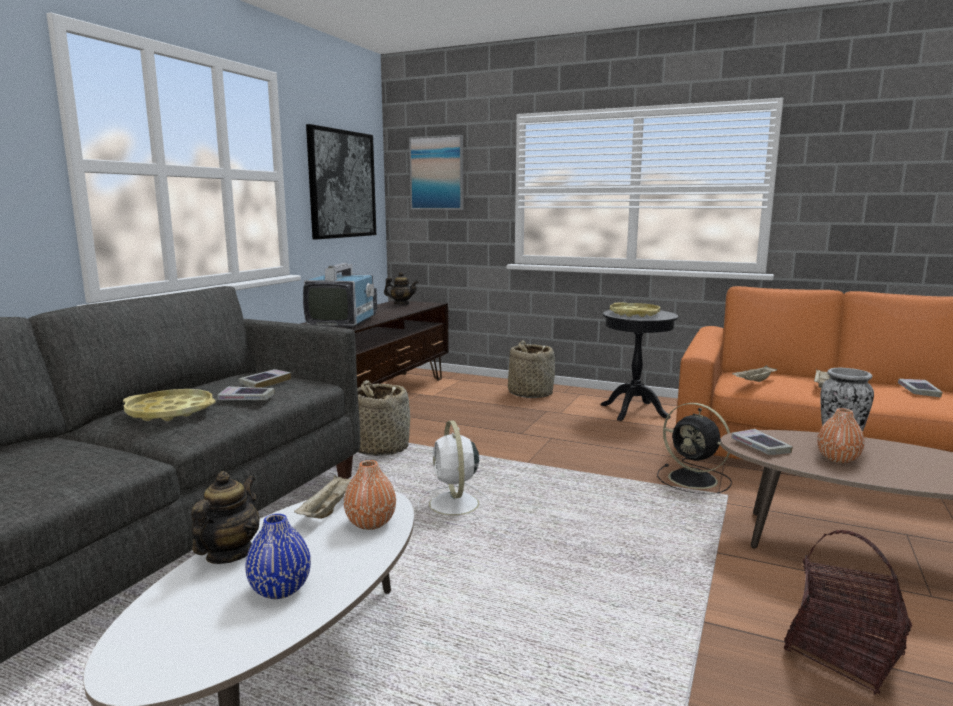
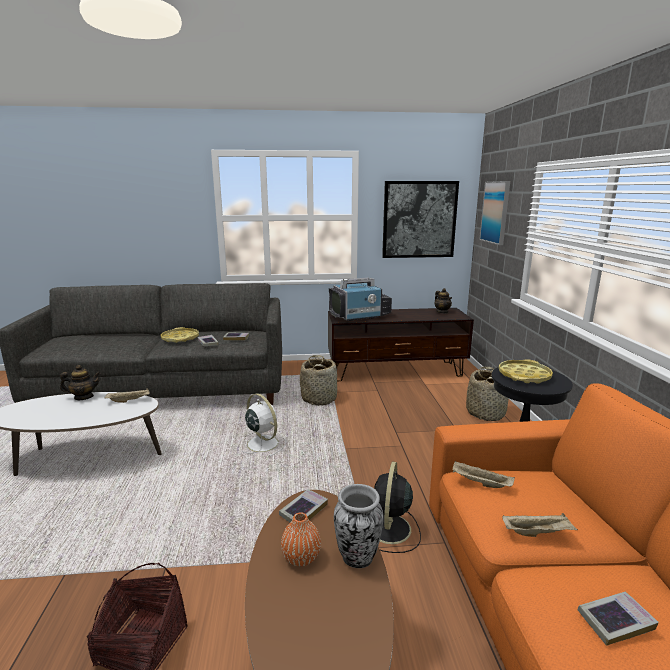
camera: 60 degrees right, 5 degrees up
(280, 589) = (55, 414): blue vase -> none
(371, 523) = (117, 412): orange vase -> none
(454, 505) = (262, 443): white fan -> white fan turned 90 degrees clockwise

